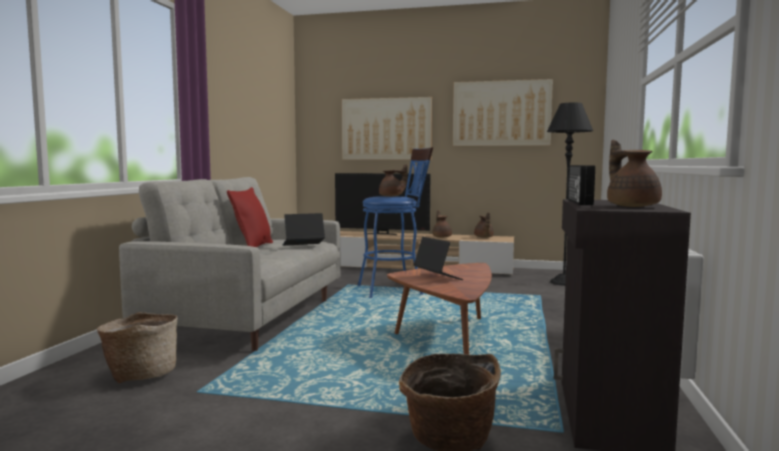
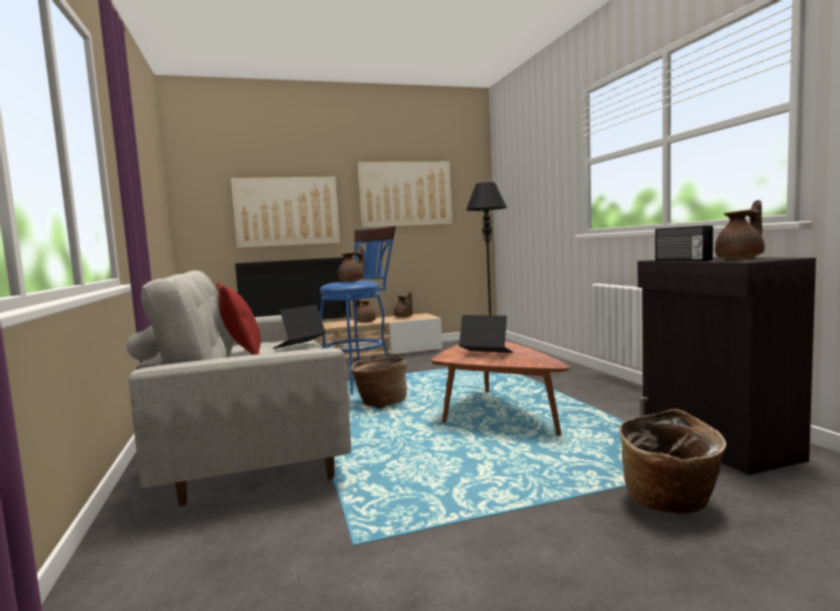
camera: 30 degrees left, 0 degrees up
(141, 374) = (236, 551): basket -> basket (381, 404)
(631, 206) = (741, 258): brown teapot -> brown teapot turned 105 degrees clockwise

